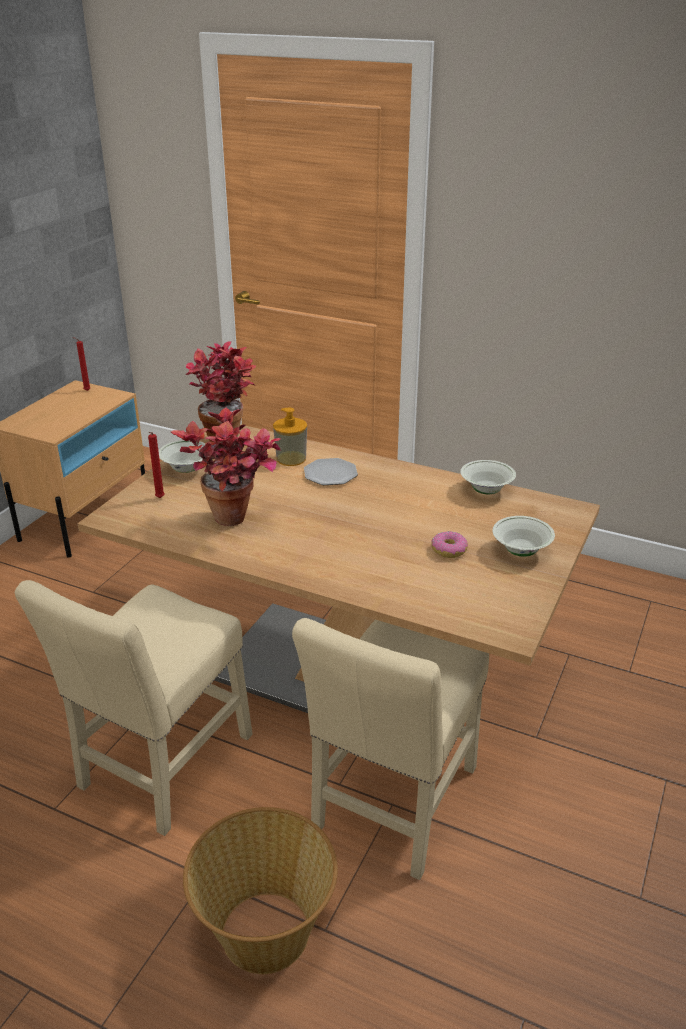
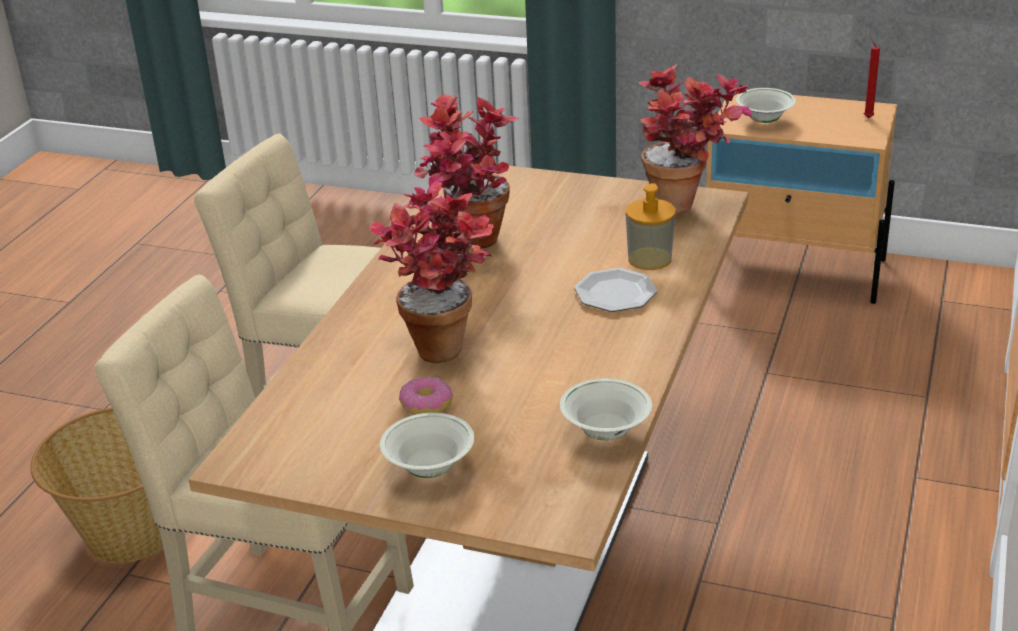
camera: 85 degrees right, 0 degrees up
(159, 498) = (516, 191): red candle -> none
(186, 469) = (592, 194): white bowl -> white bowl (764, 120)
(371, 541) = (442, 342): none -> potted plant

